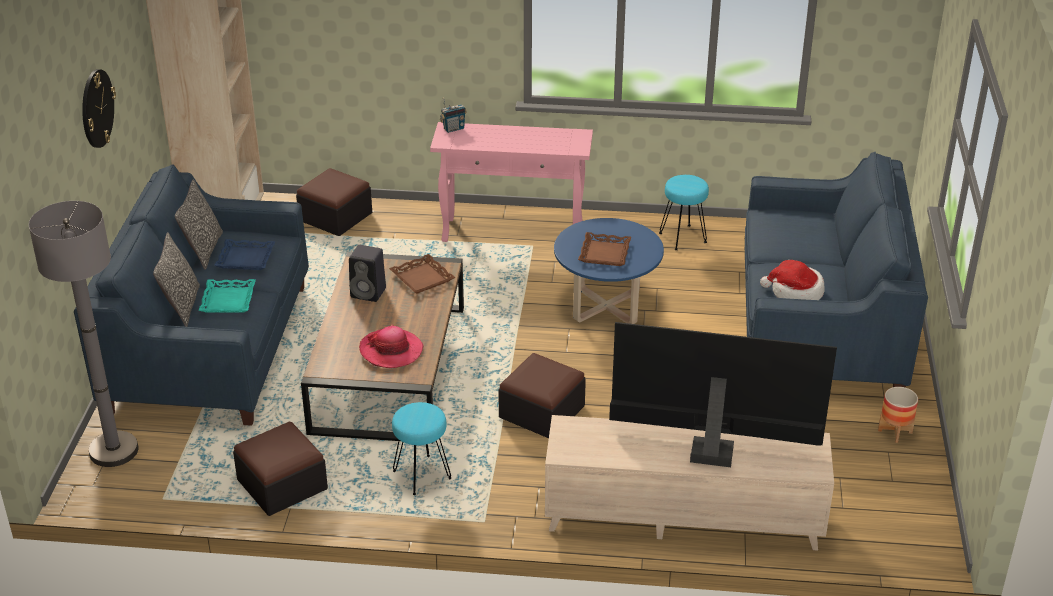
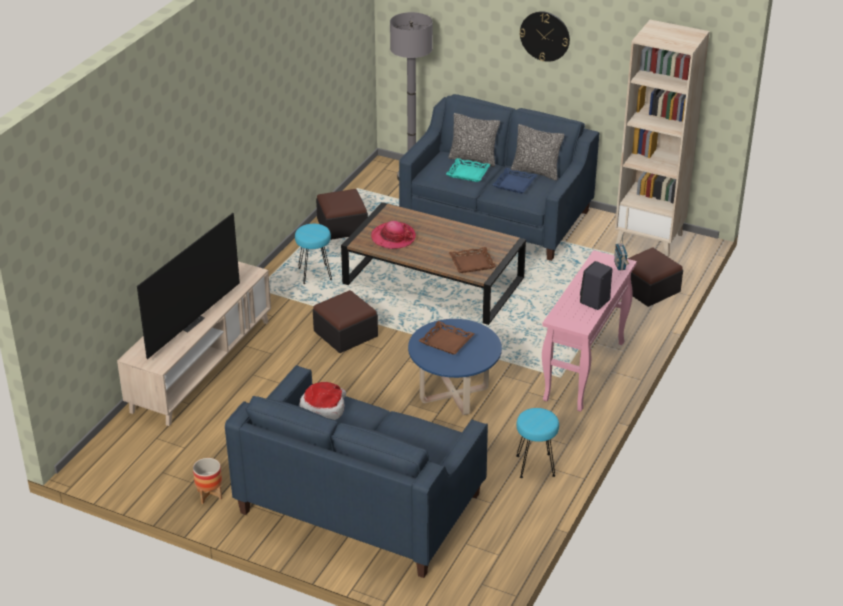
camera: 110 degrees right, 0 degrees up
(369, 293) = (466, 239): black speaker -> black speaker (594, 302)

